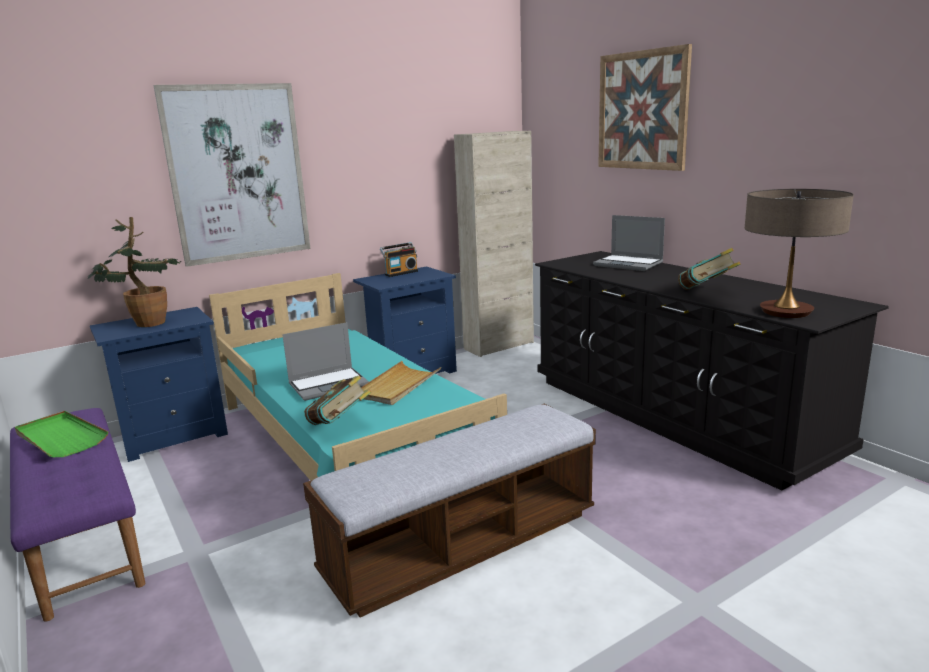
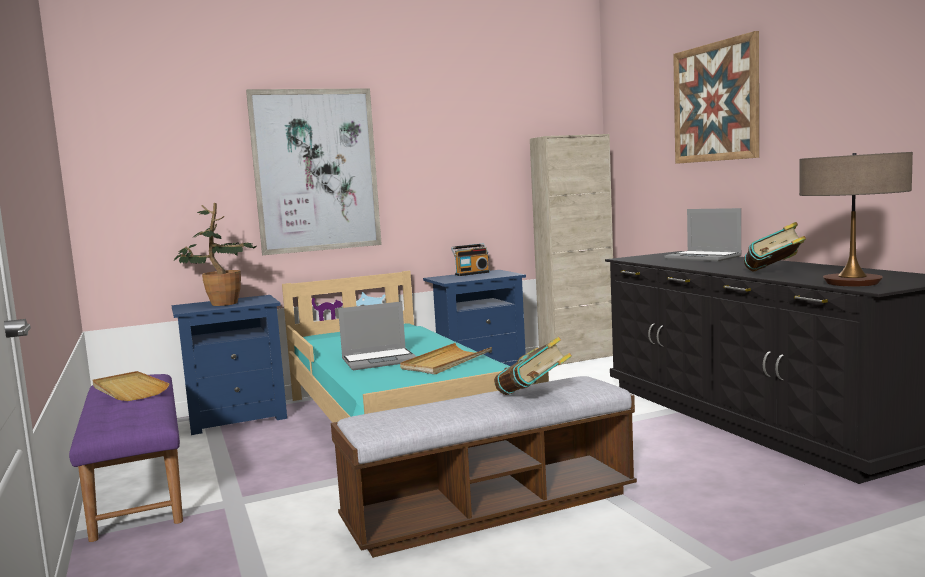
camera: 10 degrees right, 10 degrees down
(60, 438) = (128, 390): green tray -> beige tray
(339, 426) = (379, 387): book -> book (533, 396)

